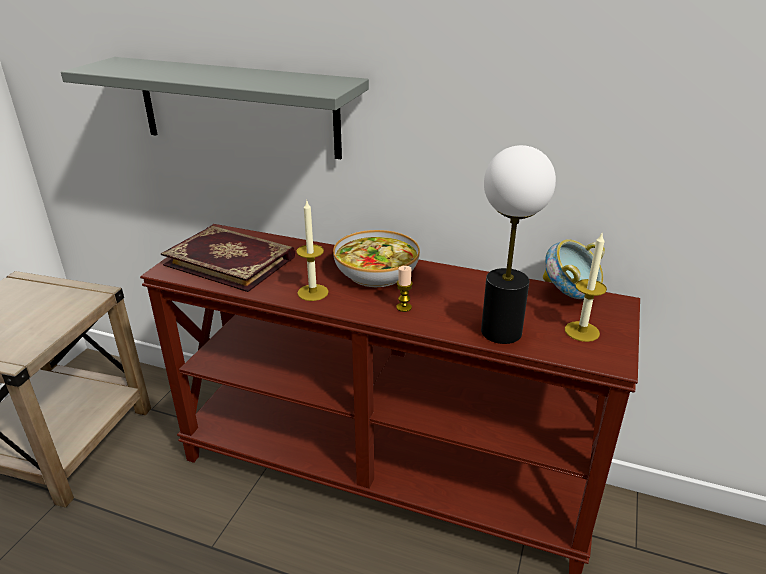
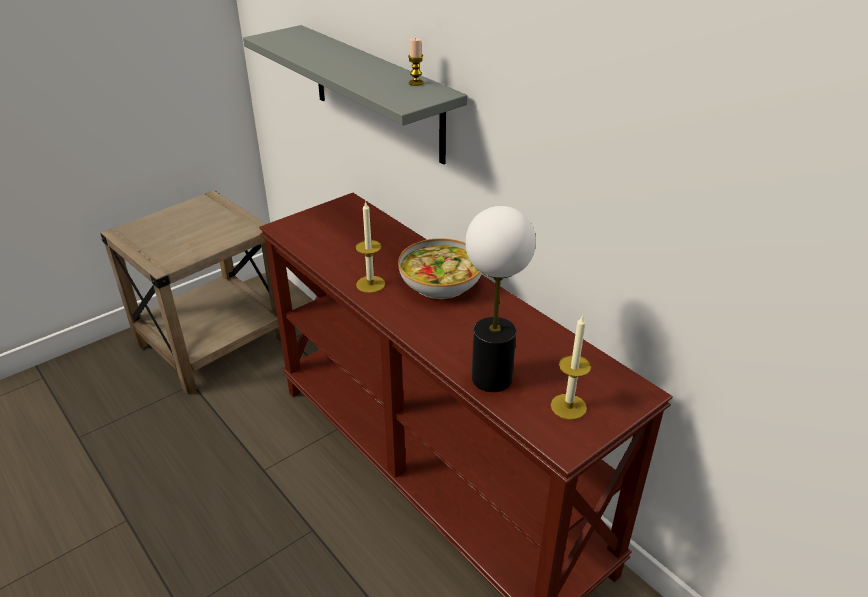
camera: 30 degrees right, 5 degrees up
(231, 260) = (335, 233): book -> none
(404, 307) = (431, 324): candle -> candle (416, 83)
(569, 295) = (598, 367): bowl -> none

